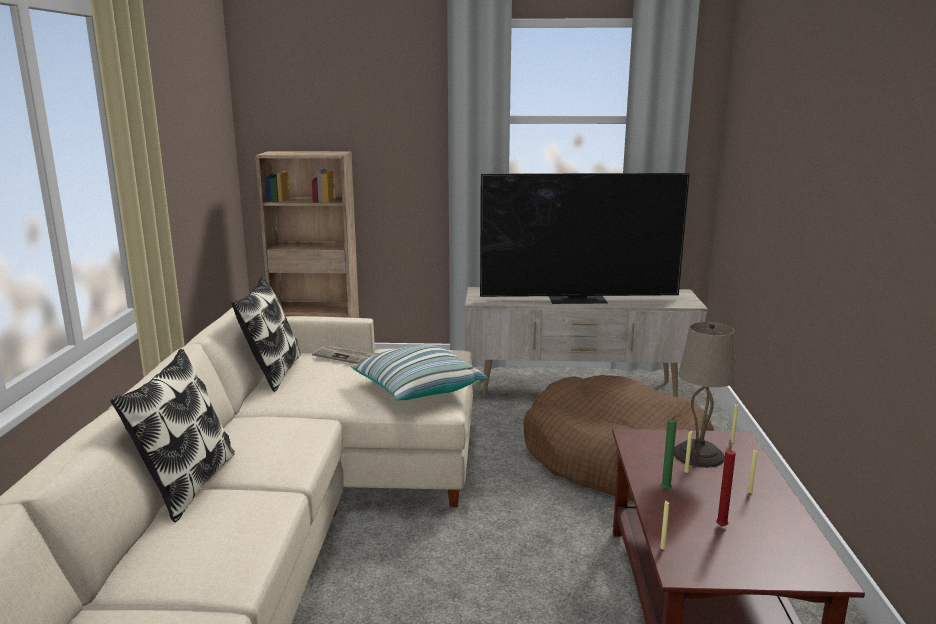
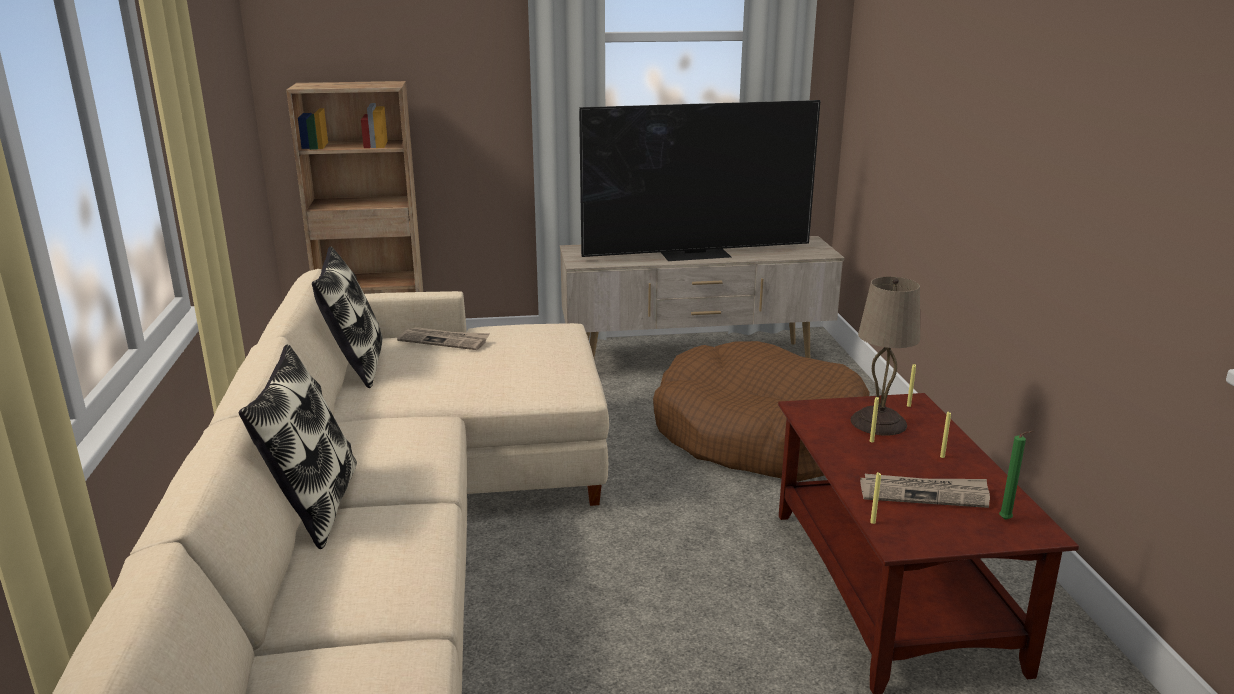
camera: 10 degrees left, 5 degrees up
(417, 390) = (542, 374): pillow -> none
(667, 490) = (858, 463): green candle -> green candle (1007, 520)
(721, 525) = (924, 493): red candle -> newspaper

